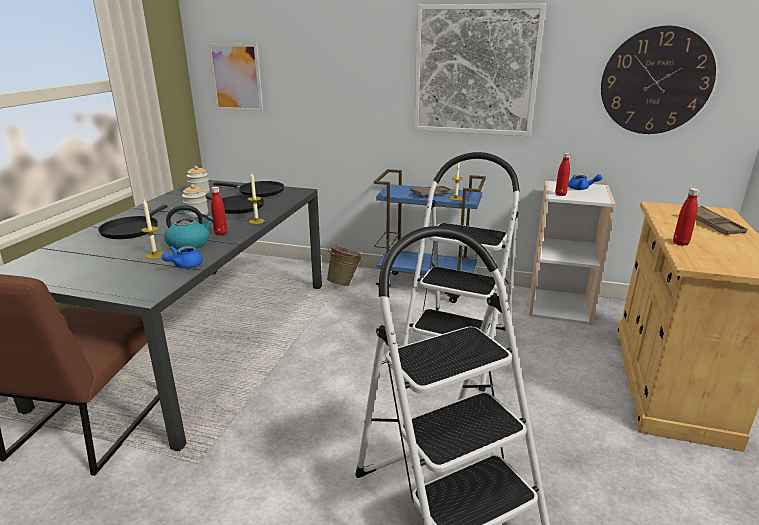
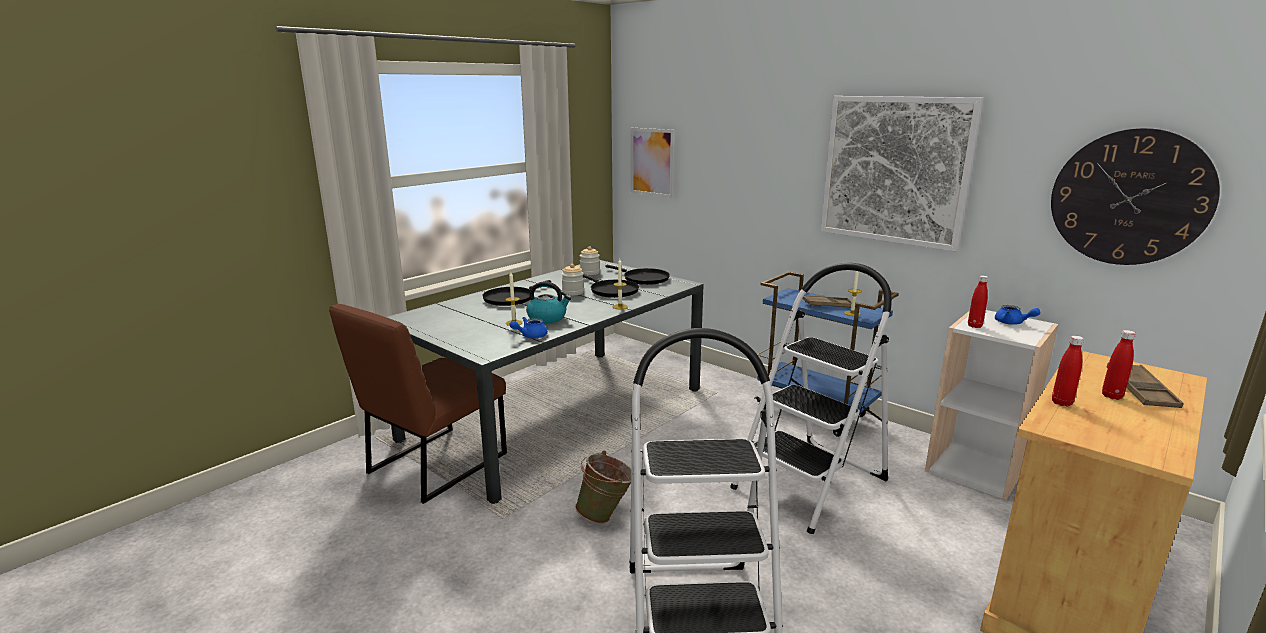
camera: 25 degrees right, 5 degrees down
(221, 233) = (580, 313): red bottle -> red bottle (1112, 396)
(345, 283) = (726, 391): green bucket -> green bucket (606, 515)

